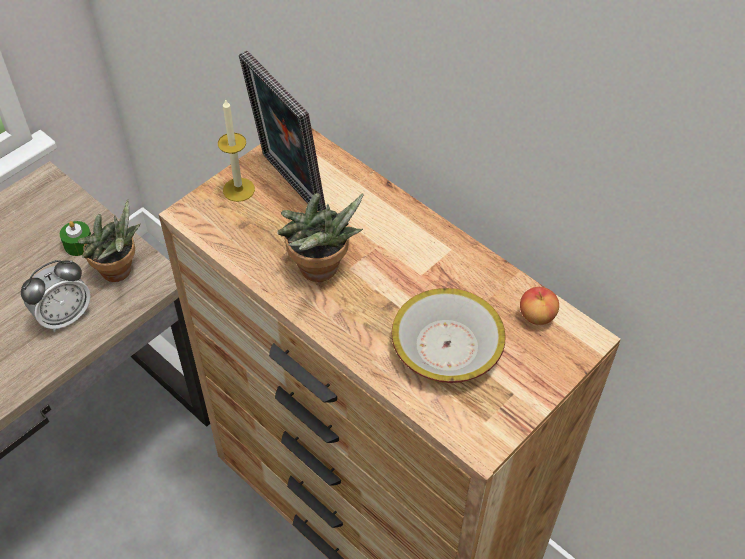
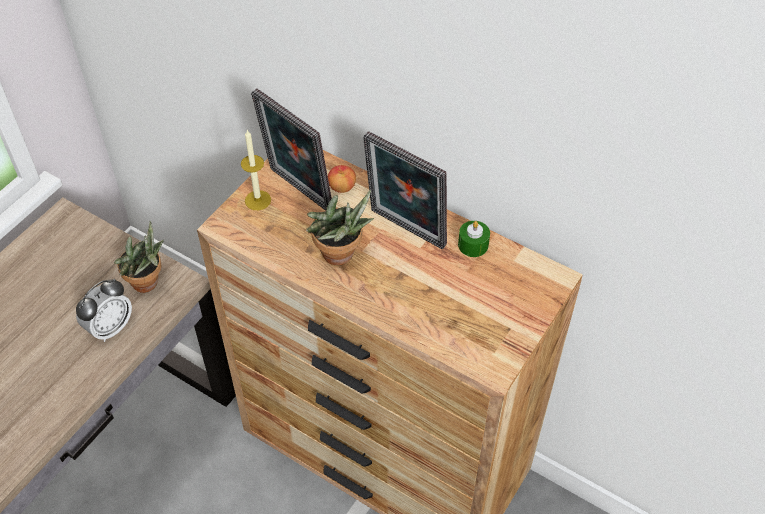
camera: 10 degrees left, 0 degrees up
(79, 244) = (107, 265): green candle -> green candle (473, 245)
(407, 251) = (405, 231): none -> picture frame
(447, 345) = (452, 299): bowl -> none
(537, 316) = (516, 266): apple -> apple (342, 187)

